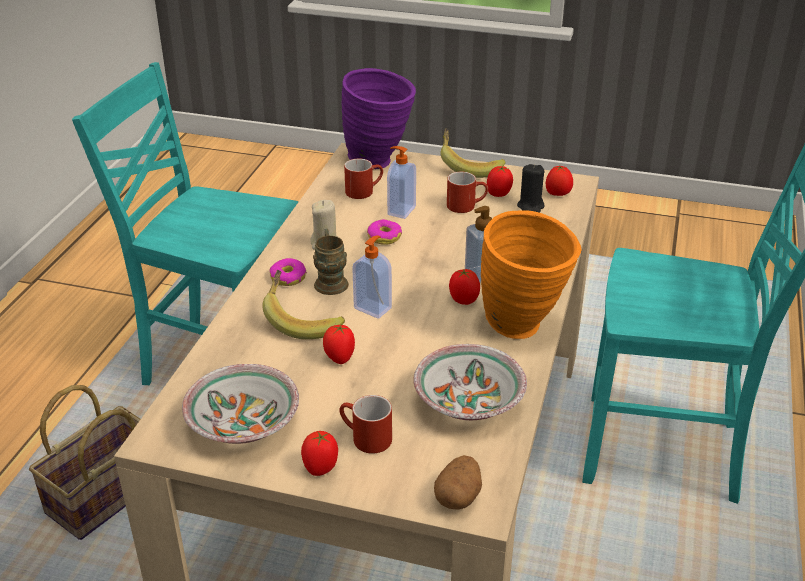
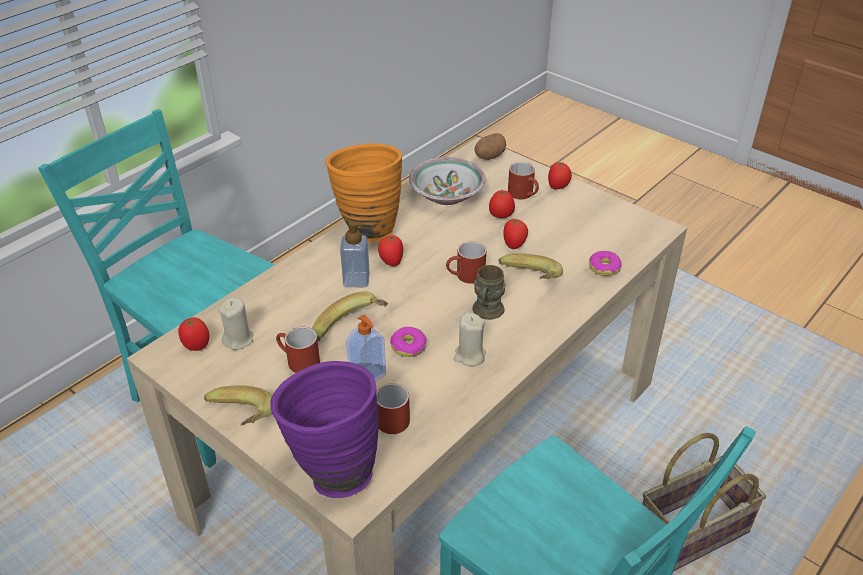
camera: 155 degrees left, 5 degrees up
(245, 425) = (597, 221): bowl -> none
(288, 277) = (523, 327): donut -> donut (604, 267)
(373, 308) = (465, 276): soap dispenser -> red mug
(444, 235) = (352, 330): none -> banana
(499, 194) = (251, 366): tomato -> tomato (501, 216)
(530, 206) = (238, 339): black candle -> beige candle

